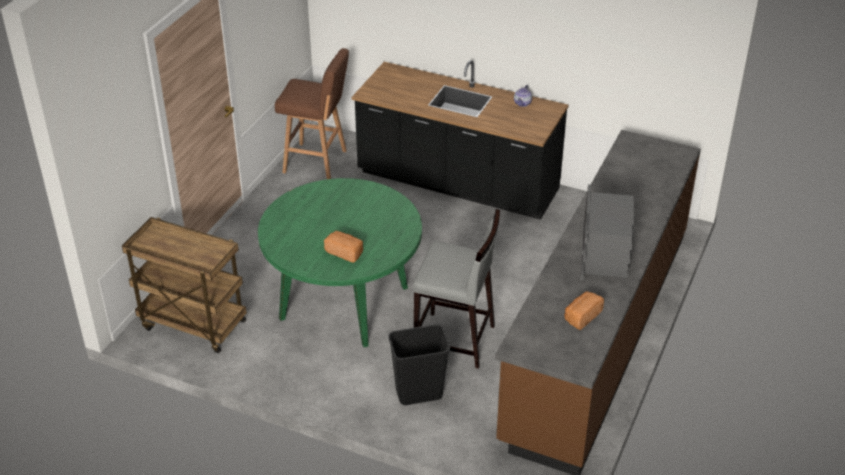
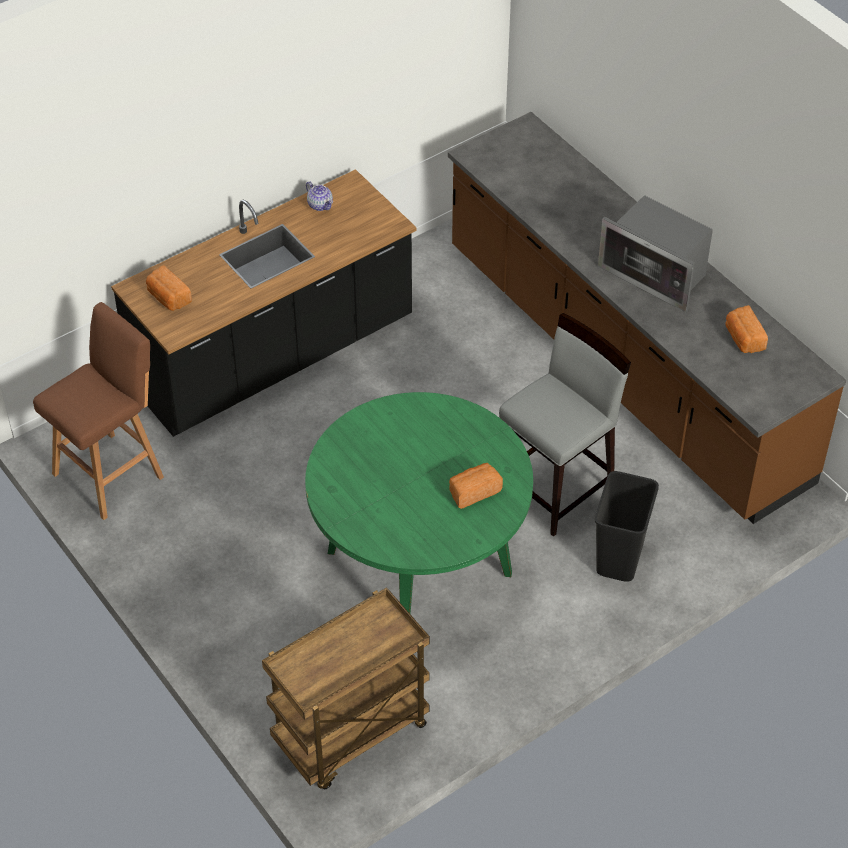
camera: 60 degrees left, 10 degrees up
(392, 82) = (168, 298): none -> bread

